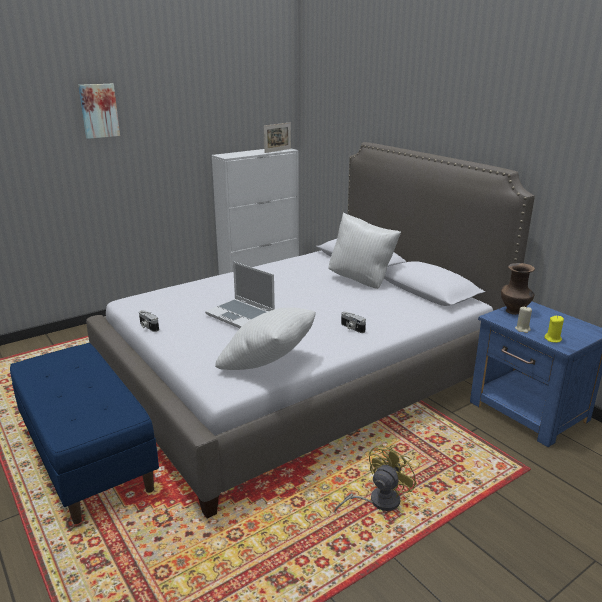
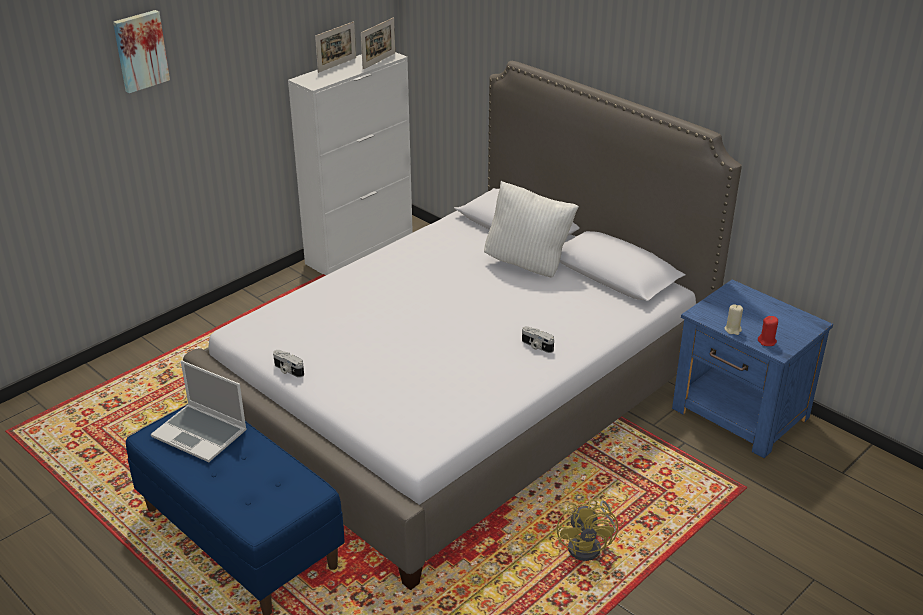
camera: 10 degrees left, 10 degrees up
(241, 315) = (397, 340): laptop -> laptop (201, 434)
(248, 151) = (337, 65): none -> picture frame
(268, 364) = (456, 411): white pillow -> none
(377, 501) = (589, 546): yellow fan -> yellow fan turned 150 degrees clockwise
(514, 311) = (722, 302): brown vase -> none
(553, 339) = (767, 341): yellow candle -> red candle

